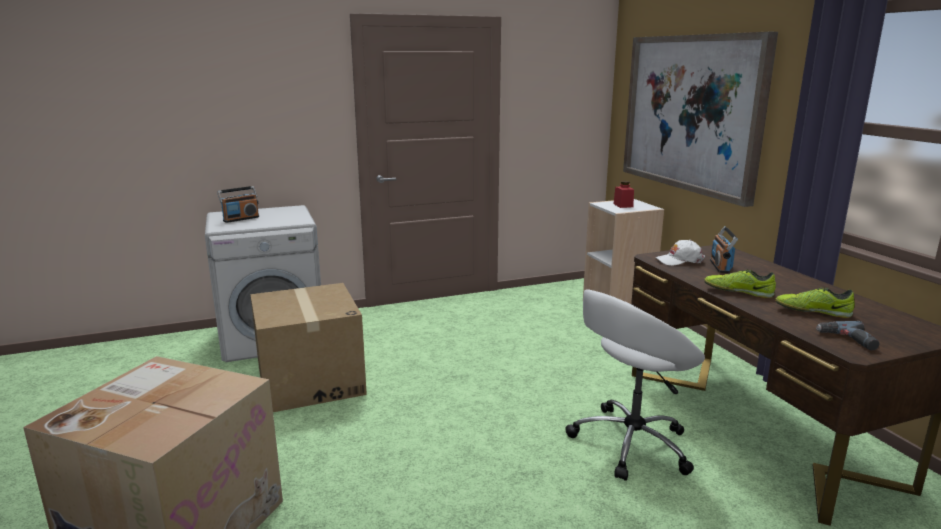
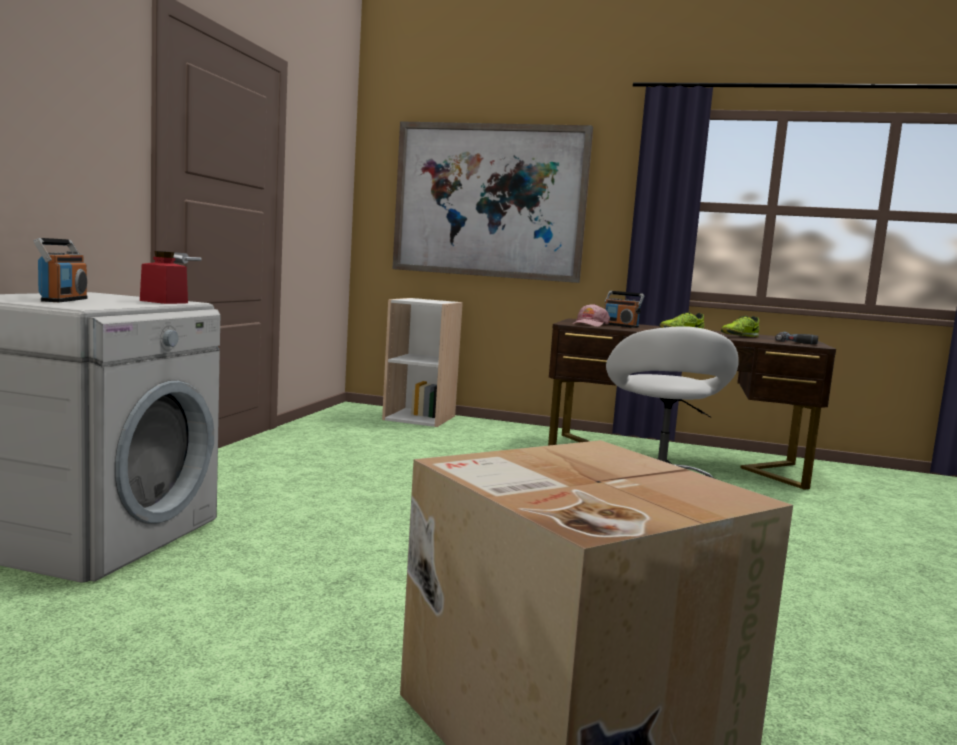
camera: 55 degrees left, 10 degrees down
(310, 381) = (297, 551): cardboard box -> none
(623, 205) = (425, 300): red jar -> red jar (164, 302)
(679, 260) = (590, 324): white cap -> pink cap

